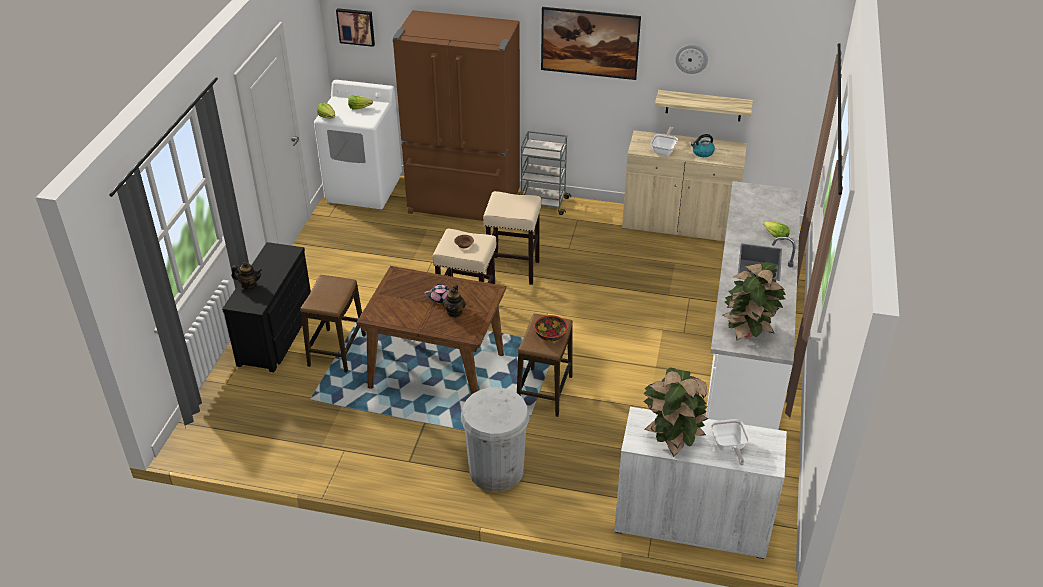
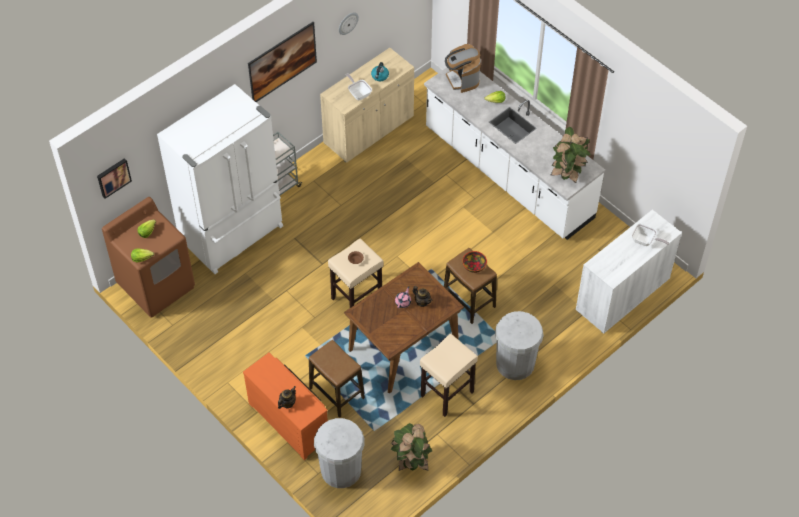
camera: 55 degrees left, 15 degrees up
(242, 398) = (341, 470): none -> white trash can
(278, 334) = (290, 420): black dresser -> orange dresser
(364, 189) = (156, 285): white washing machine -> brown washing machine
(463, 203) = (233, 234): brown fridge -> white fridge
(512, 270) = (336, 249): beige stool -> beige stool (446, 394)
(671, 439) = (621, 262): potted plant -> potted plant (411, 461)
(703, 105) = (359, 45): shelf -> none
(772, 202) = (462, 79): none -> coffee machine

